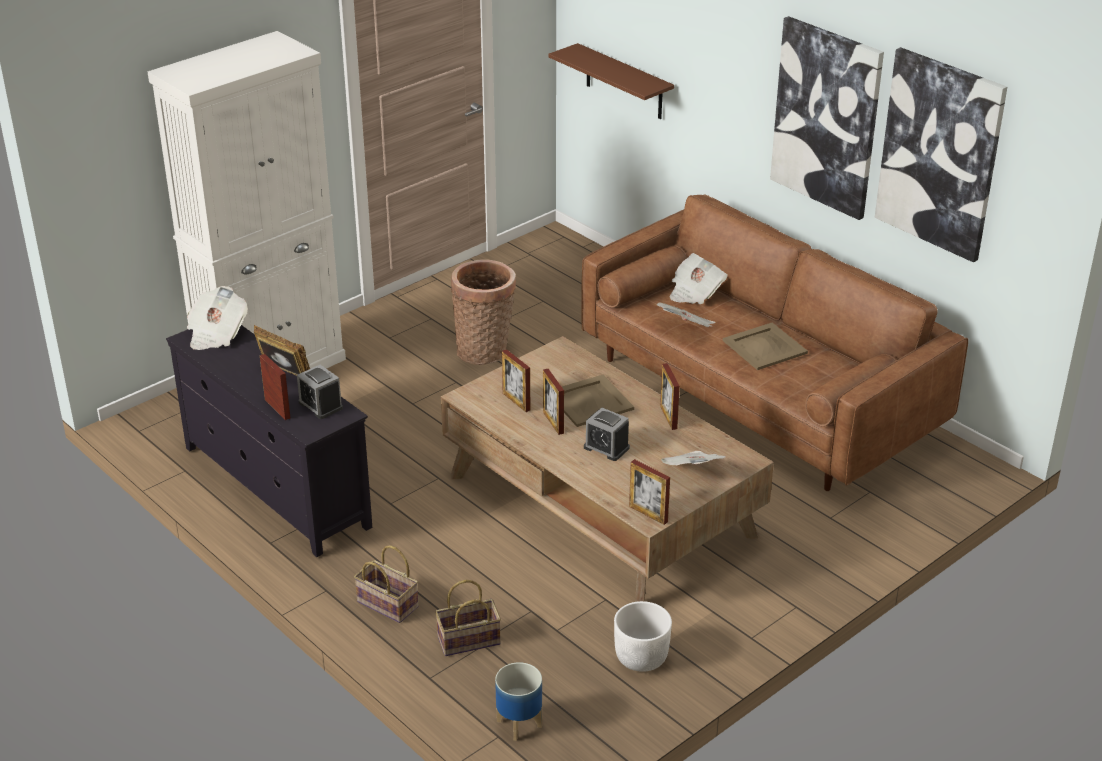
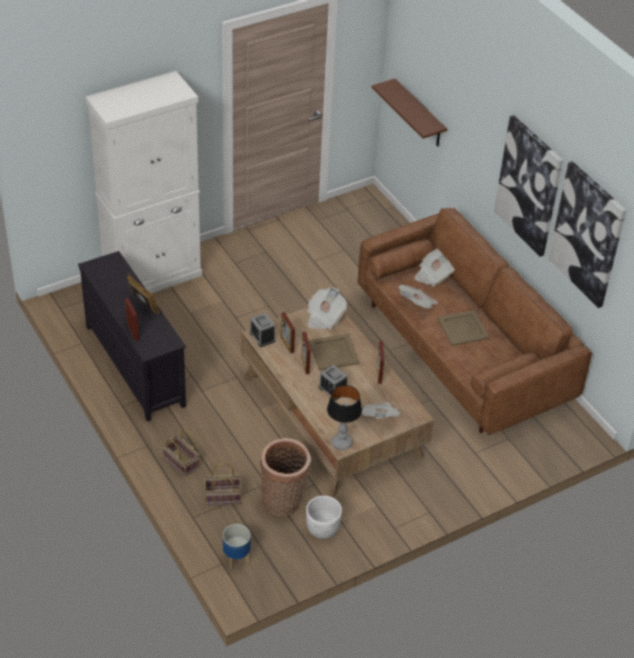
camera: 10 degrees right, 10 degrees up
(216, 334) = (109, 266): newspaper -> newspaper (324, 317)
(320, 405) = (159, 333): alarm clock -> alarm clock (262, 337)
(485, 351) = (294, 284): basket -> basket (284, 501)
(648, 514) = (342, 443): picture frame -> table lamp

